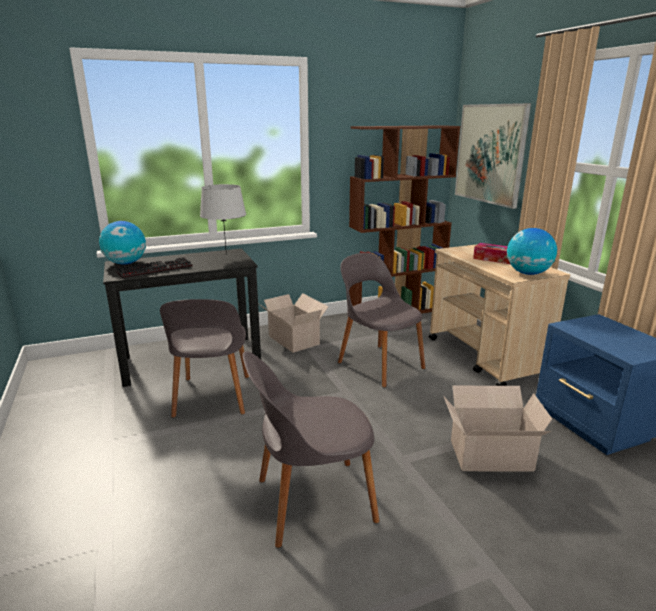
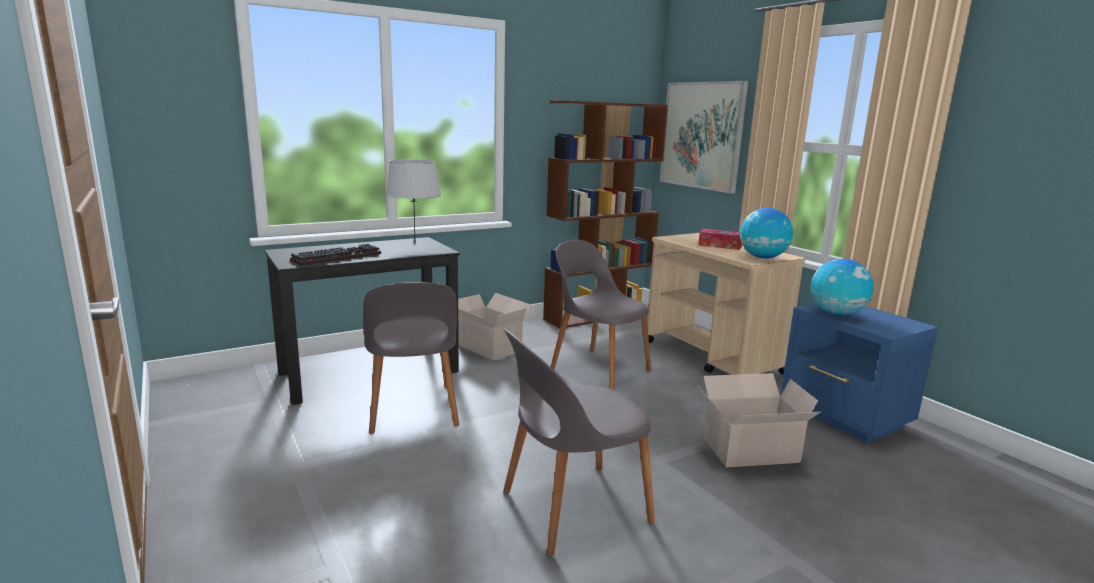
camera: 10 degrees left, 5 degrees down
(126, 263) = (294, 251): globe -> globe (837, 314)

